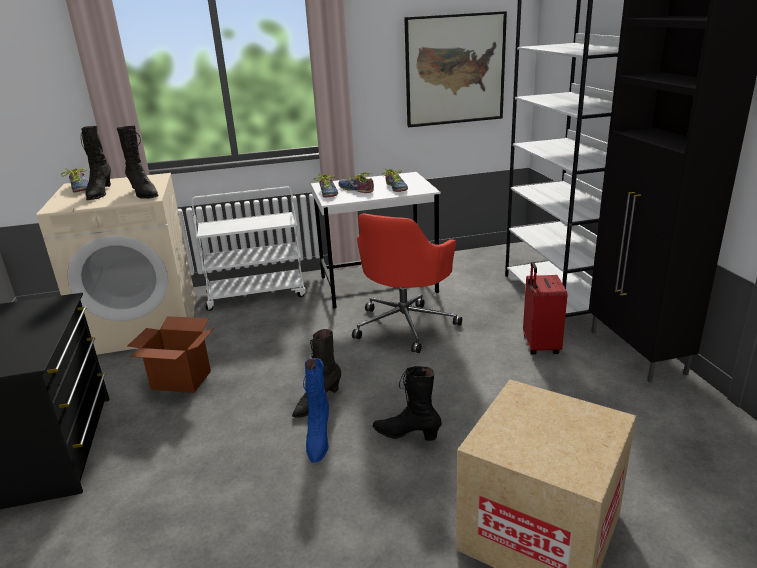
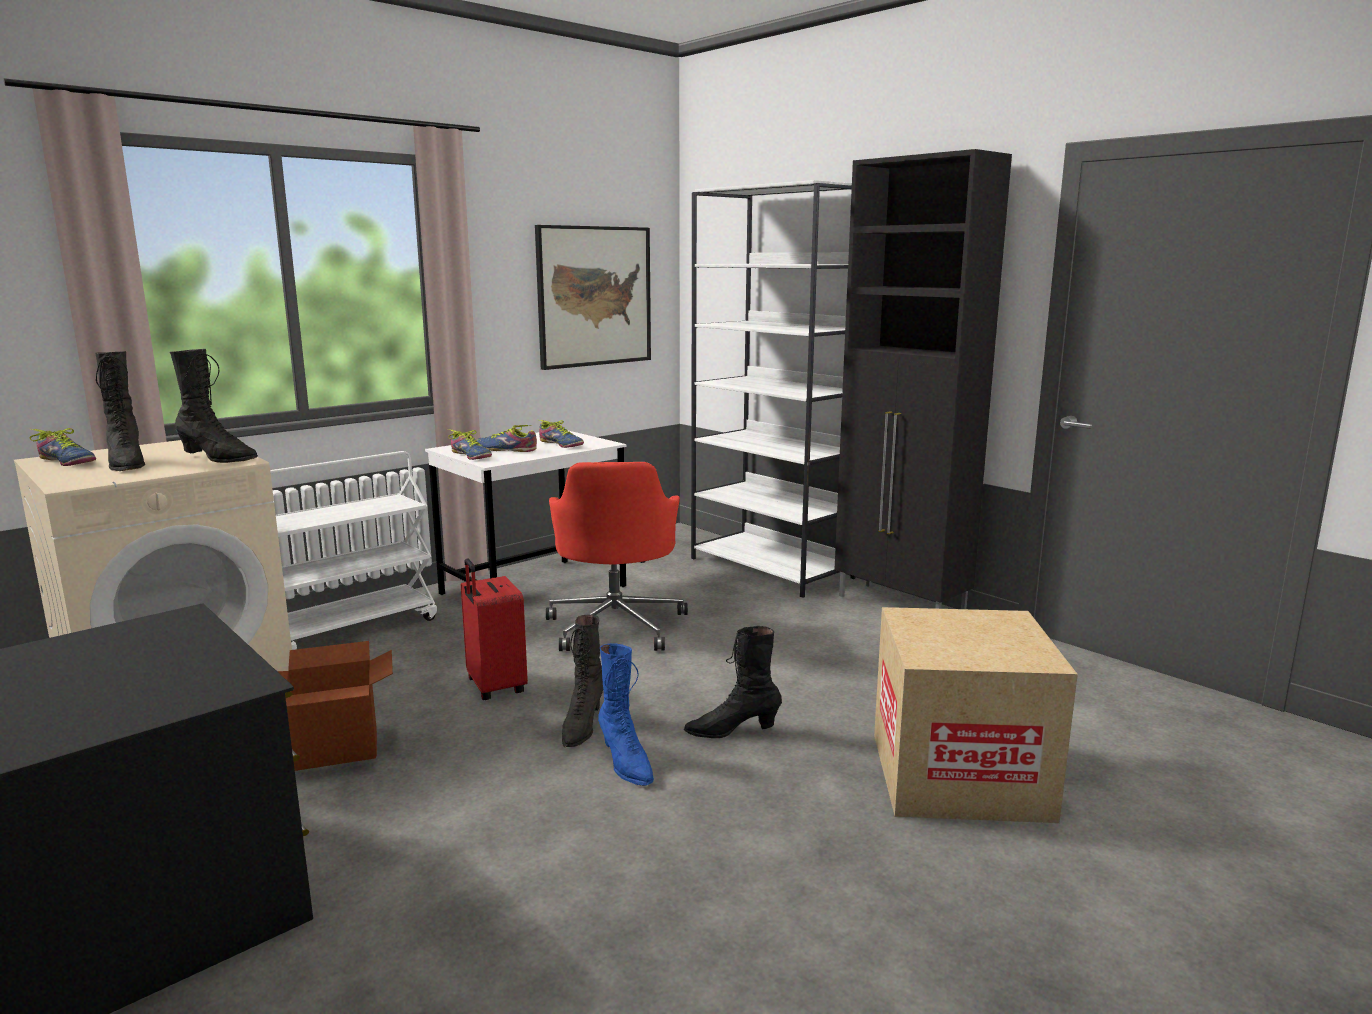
camera: 30 degrees left, 10 degrees down
(539, 346) = (798, 618): red suitcase -> red suitcase (494, 687)

